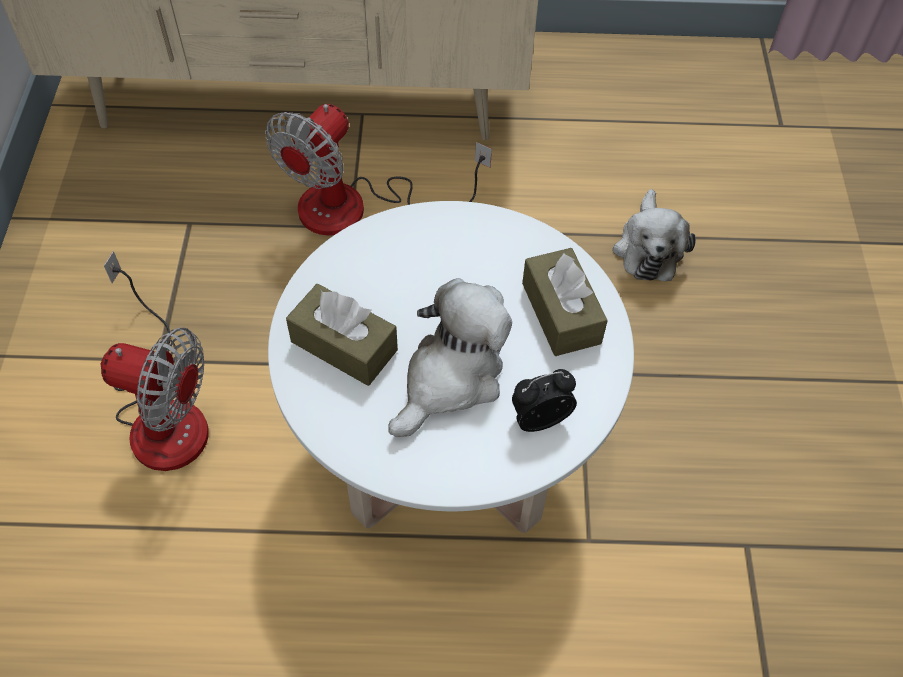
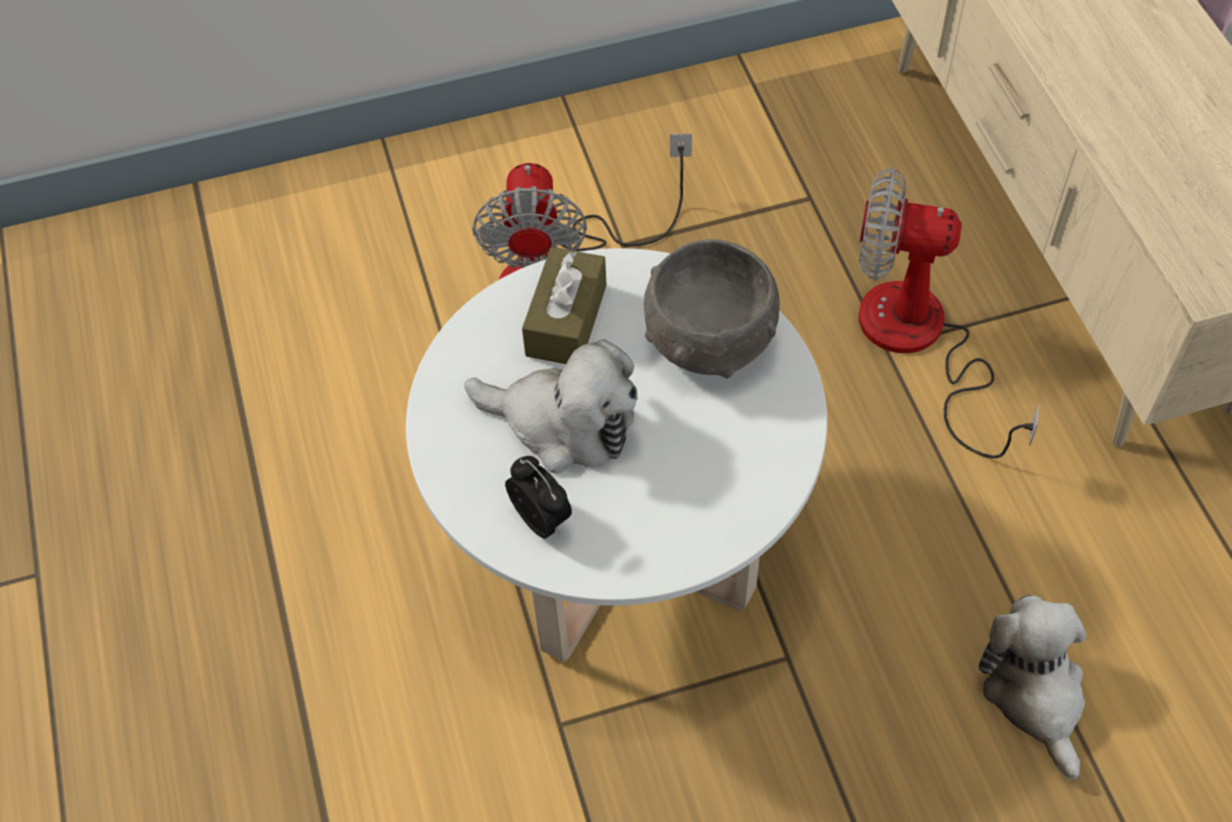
camera: 75 degrees right, 0 degrees up
(411, 256) = (709, 340): none -> grey bowl
(561, 313) = (693, 505): brown tissue box -> none
(648, 248) = (1034, 694): plush toy -> plush toy turned 90 degrees clockwise

